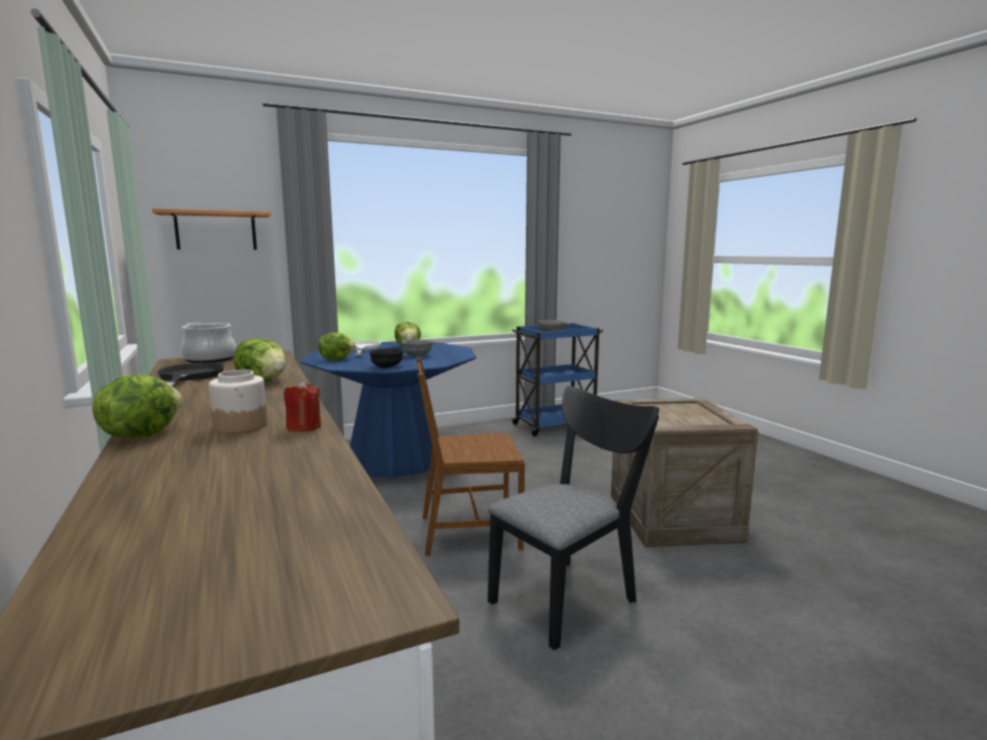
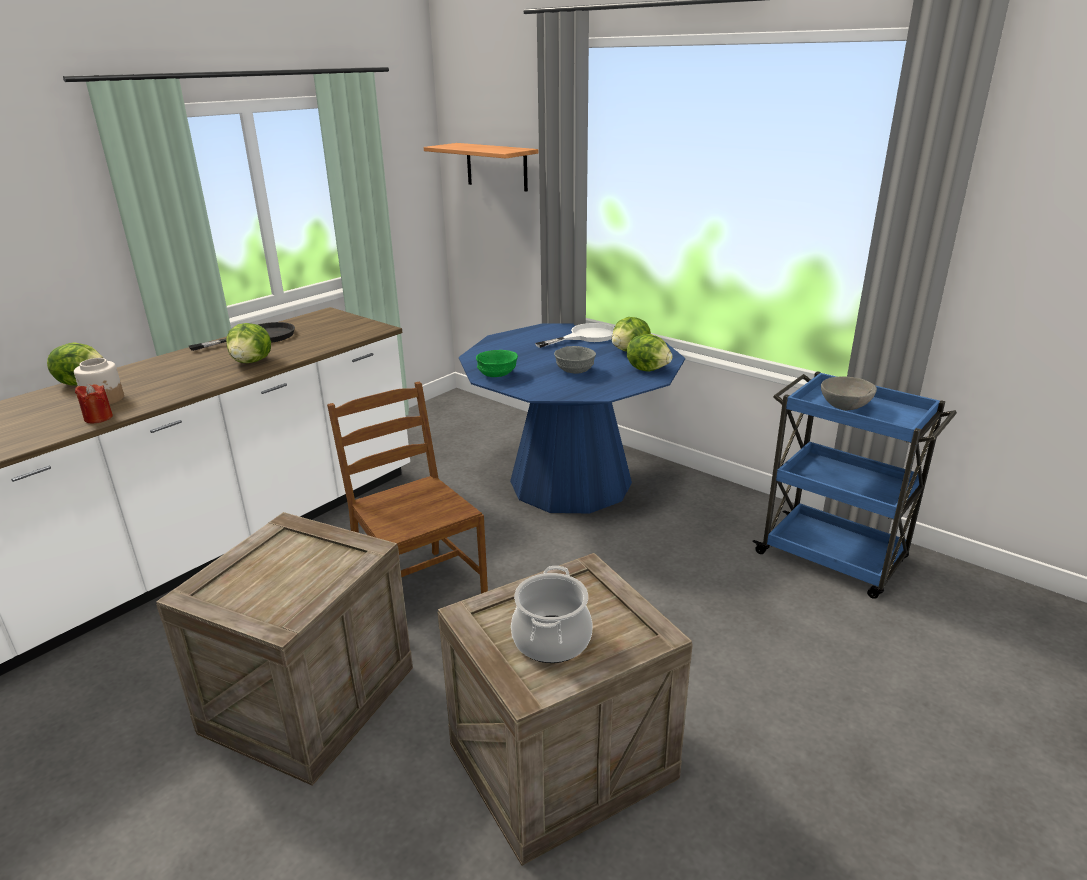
camera: 65 degrees right, 15 degrees up
(210, 359) = (335, 320): cooking pot -> cooking pot (551, 639)
(336, 359) = (509, 345): lettuce -> lettuce (648, 369)
(387, 366) = (497, 375): black bowl -> green bowl
(569, 596) = (308, 701): black chair -> crate

